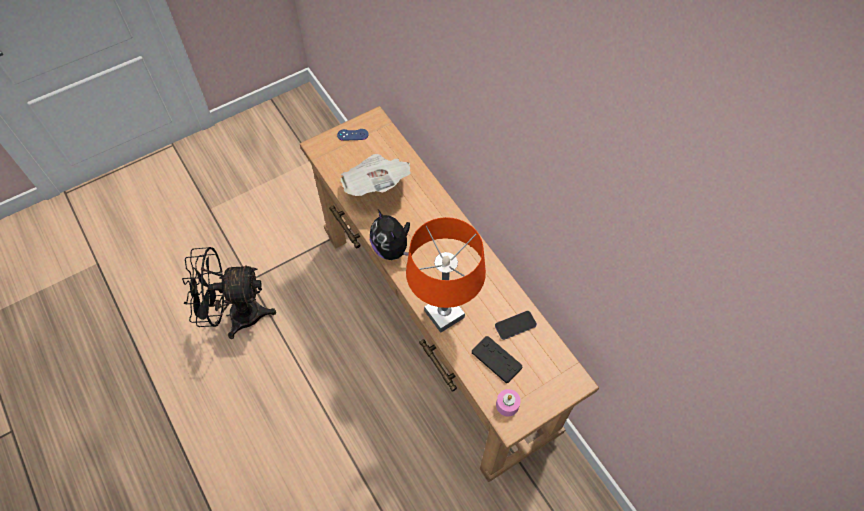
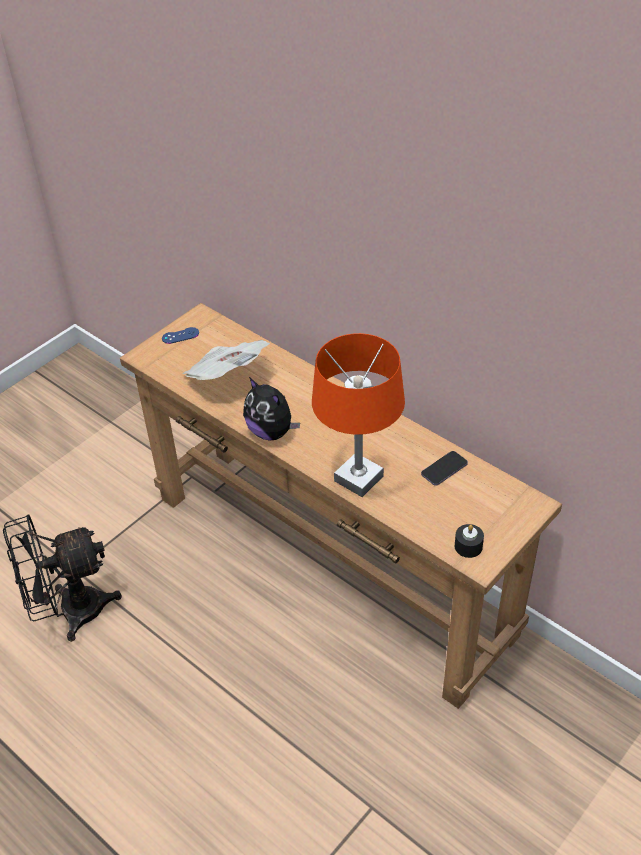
camera: 15 degrees left, 15 degrees down
(496, 359) = (437, 506): black game controller -> none
(507, 405) = (468, 546): pink candle -> black candle

